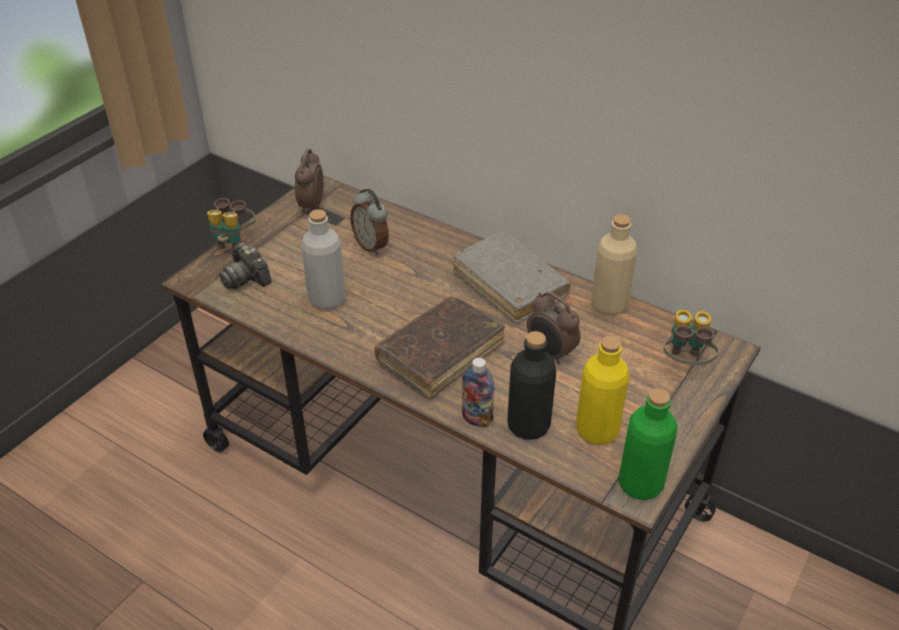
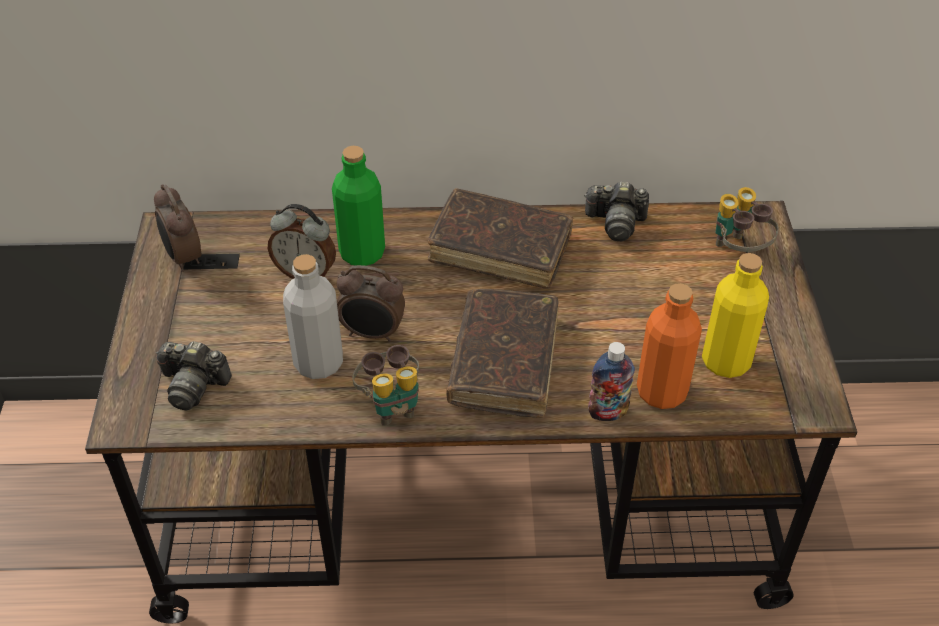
camera: 35 degrees left, 5 degrees up
(234, 242) = (129, 348): binoculars -> binoculars (391, 405)
(509, 285) = (500, 248): grey book -> brown book
(528, 426) = (661, 392): black bottle -> orange bottle
(550, 353) = (610, 304): alarm clock -> alarm clock (372, 333)
(609, 305) = (615, 223): beige bottle -> camera
(640, 484) = (810, 393): green bottle -> green bottle (362, 253)

